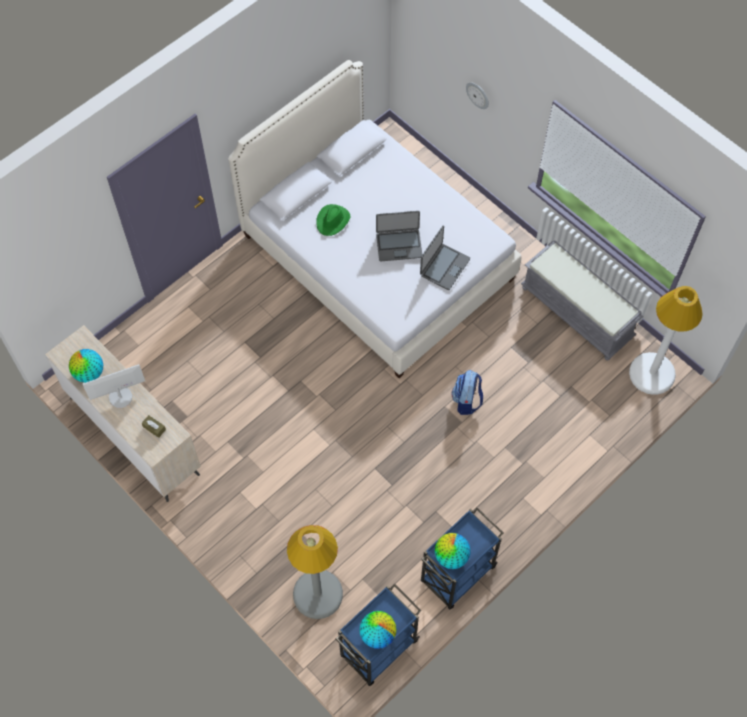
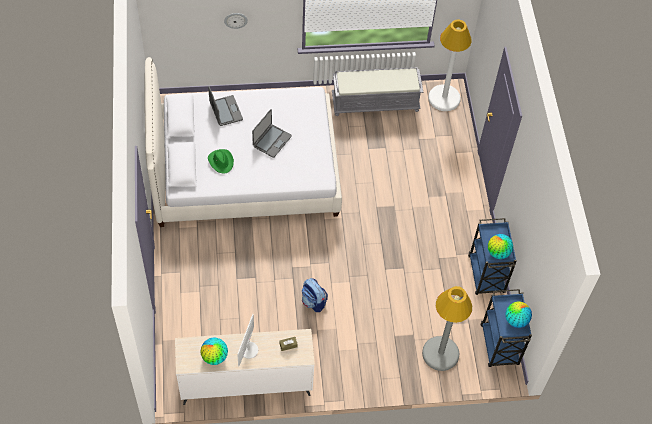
camera: 55 degrees left, 5 degrees down
(444, 267) = (308, 130): laptop -> laptop (225, 111)
(466, 401) = (383, 194): backpack -> backpack (313, 302)

